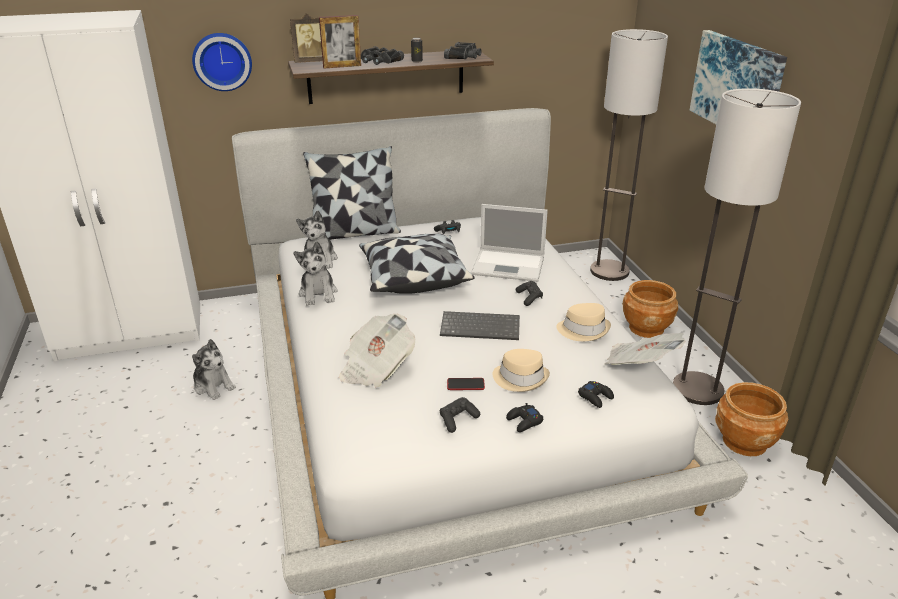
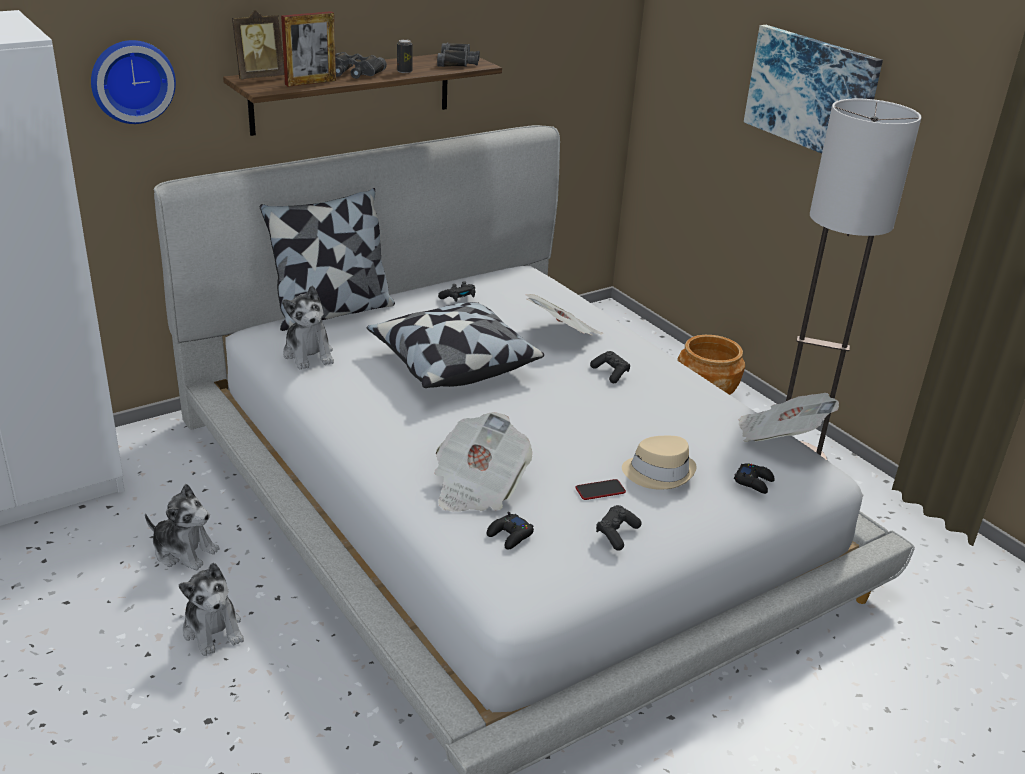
camera: 20 degrees left, 0 degrees up
(318, 293) = (337, 400): plush toy -> plush toy (213, 629)
(481, 327) = (575, 417): keyboard -> none
(510, 265) = (562, 334): laptop -> newspaper
(524, 421) = (692, 523): black game controller -> black game controller (510, 536)
(583, 330) = (695, 404): beige hat -> none
(609, 271) = (630, 329): floor lamp -> none
(744, 442) = (871, 512): brown planter -> none

